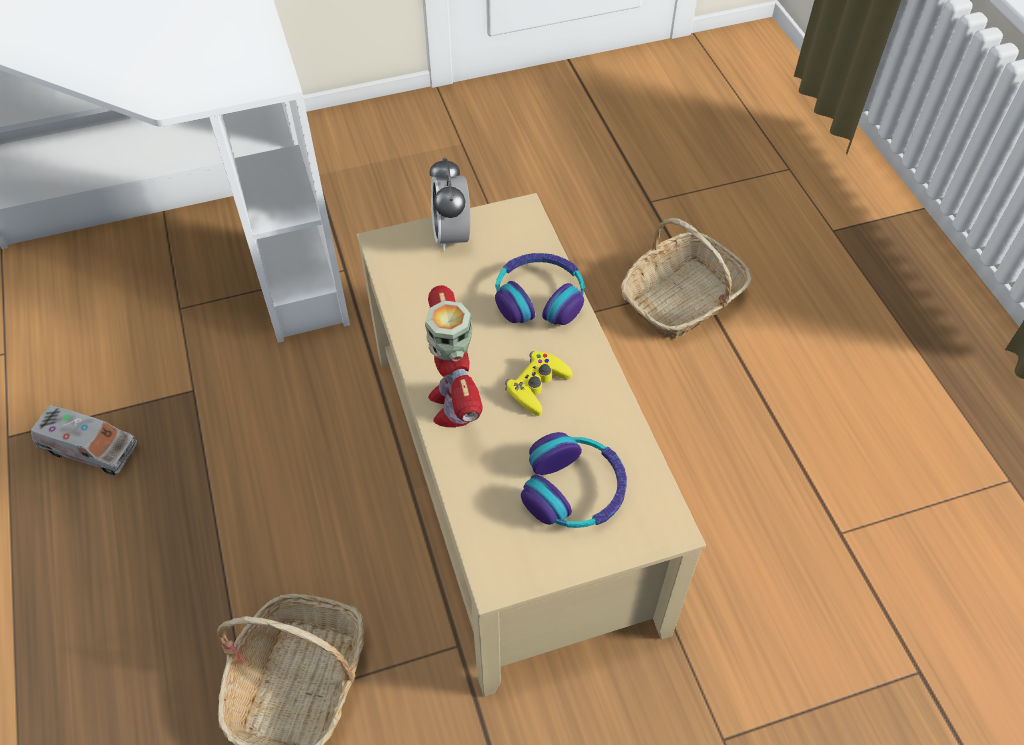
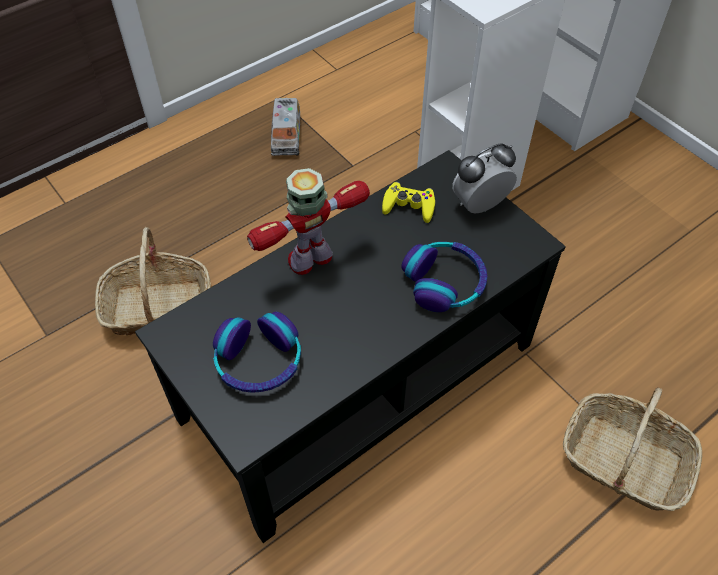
camera: 70 degrees right, 0 degrees up
(512, 484) = (358, 382): beige coffee table -> black coffee table
(537, 386) = (351, 307): yellow game controller -> yellow game controller (409, 206)

